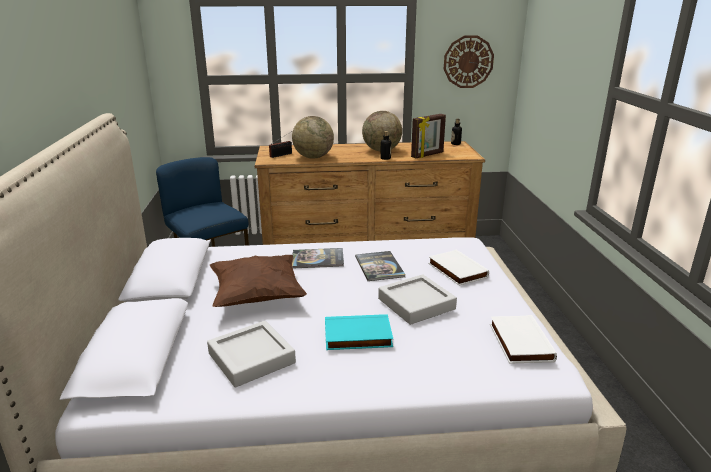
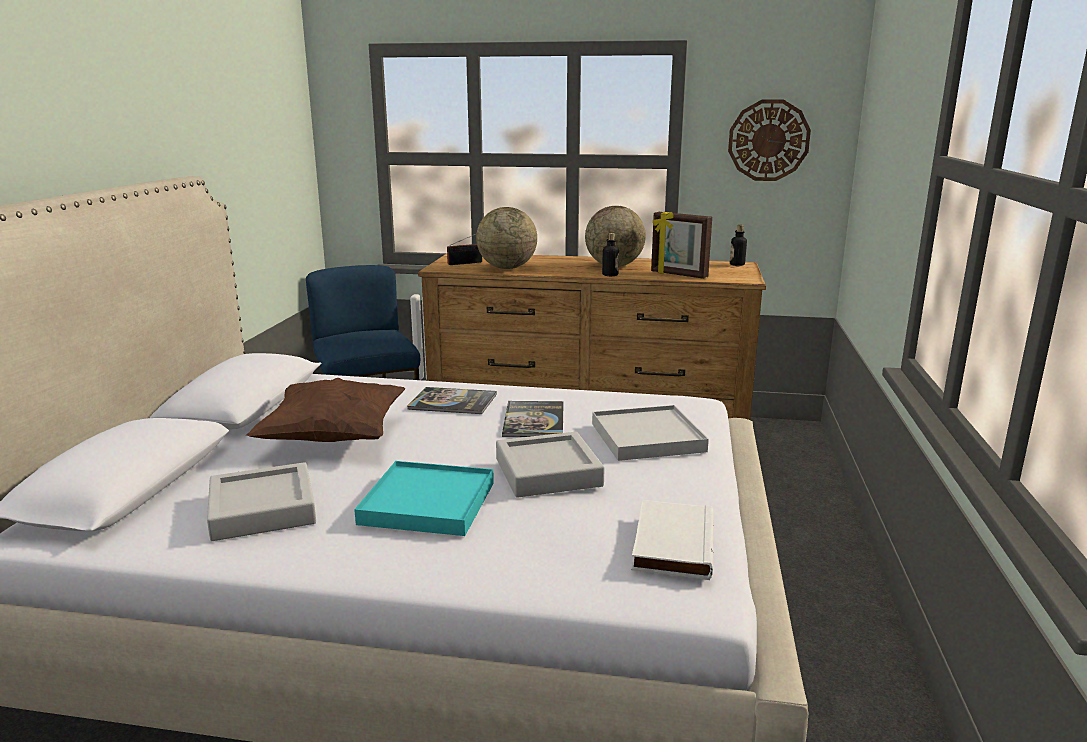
camera: 15 degrees right, 5 degrees down
(357, 337) = (427, 503): turquoise book -> turquoise tray
(427, 155) = (678, 275): picture frame -> picture frame turned 60 degrees clockwise
(456, 270) = (647, 437): white book -> white tray

